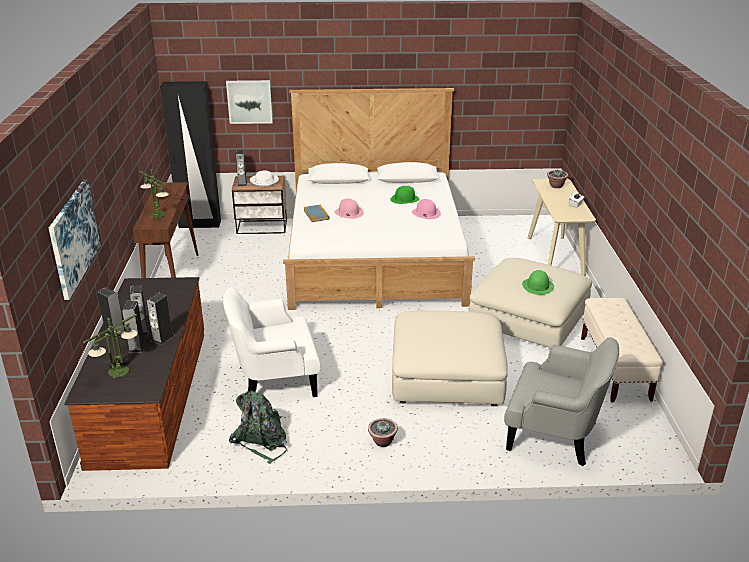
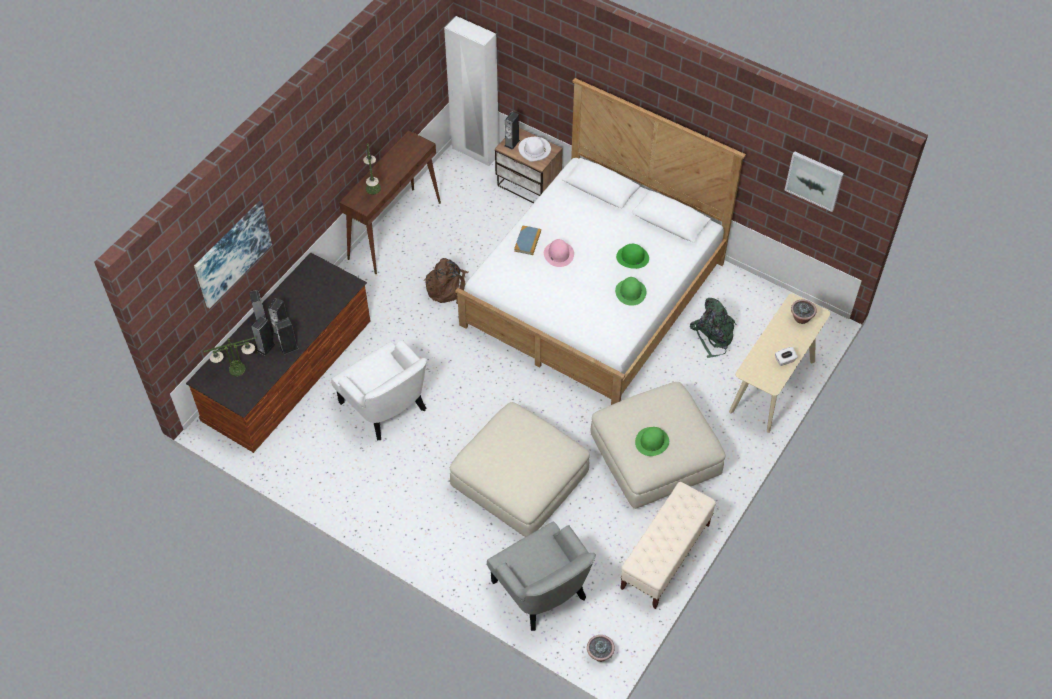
camera: 35 degrees right, 25 degrees up
(200, 224) = (475, 152): black wardrobe -> white wardrobe
(249, 101) = (537, 68): picture -> picture (814, 180)
(254, 294) = (447, 287): none -> brown backpack
(261, 441) = (330, 464): green backpack -> green backpack (713, 335)
(275, 380) = (385, 406): white armchair -> white armchair turned 150 degrees counterclockwise
(382, 442) = (411, 517): potted plant -> potted plant (599, 654)
(426, 213) = (630, 292): pink hat -> green hat

